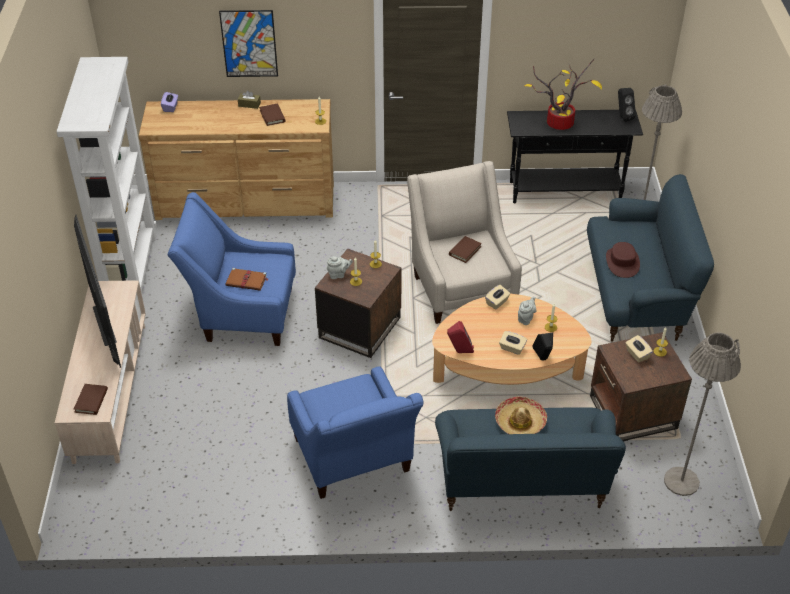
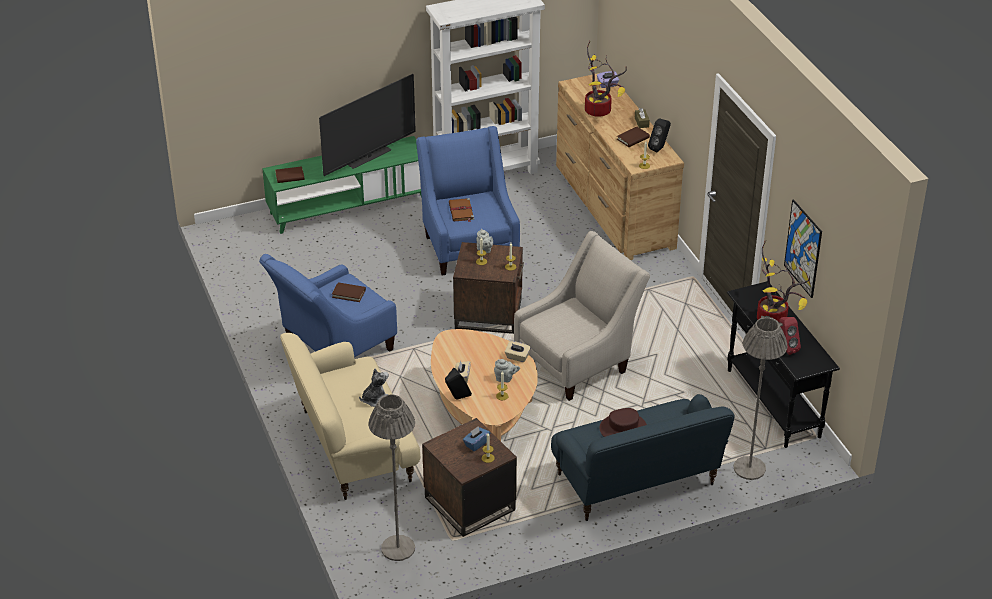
camera: 70 degrees right, 5 degrees down
(110, 391) = (348, 207): beige tv stand -> green tv stand
(211, 123) = (600, 111): none -> potted plant
(249, 43) = (656, 69): picture -> picture (803, 248)
(459, 352) = (441, 348): red speaker -> red speaker (786, 348)
(465, 251) = (573, 321): brown book -> brown book (349, 293)
(520, 422) = (375, 399): hat -> plush toy
(521, 482) = (353, 447): blue sofa -> beige sofa
(623, 117) = (816, 360): black speaker -> black speaker (659, 148)
(637, 354) = (476, 444): beige tissue box -> blue tissue box

